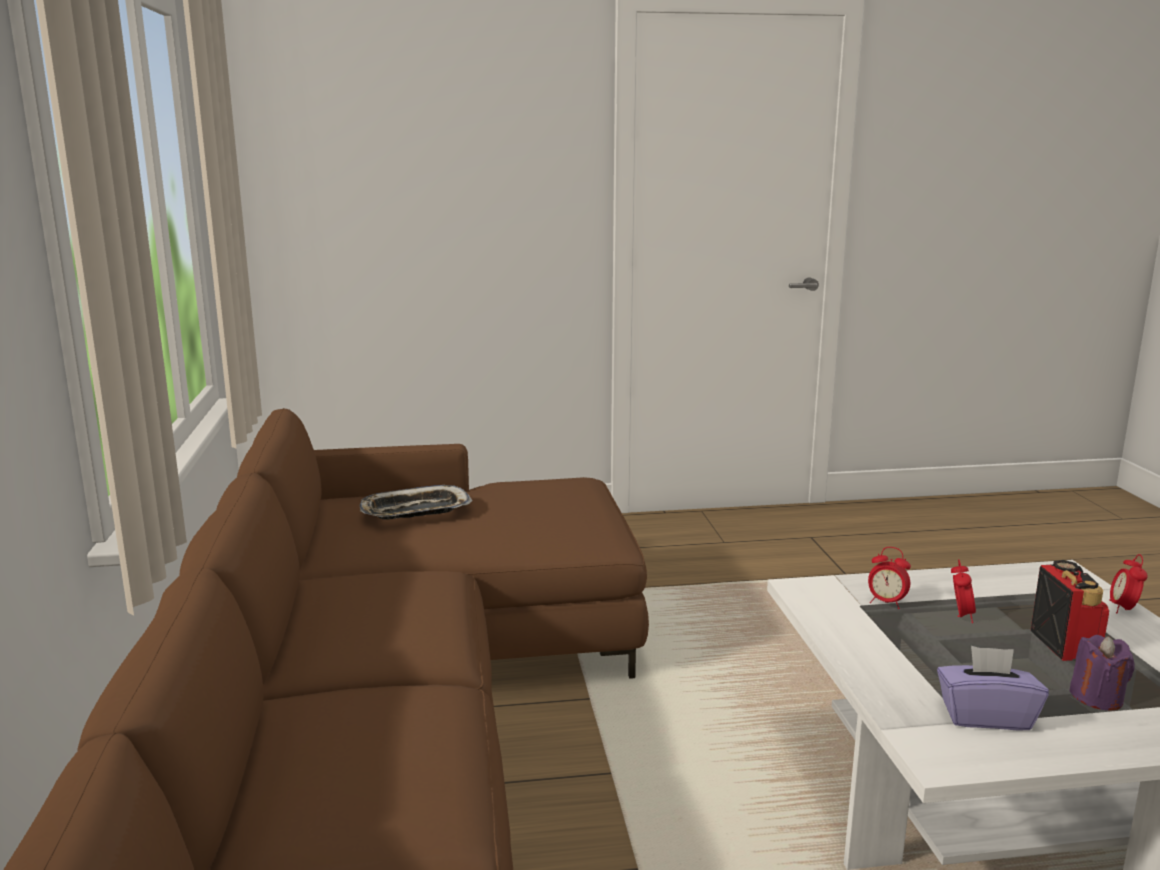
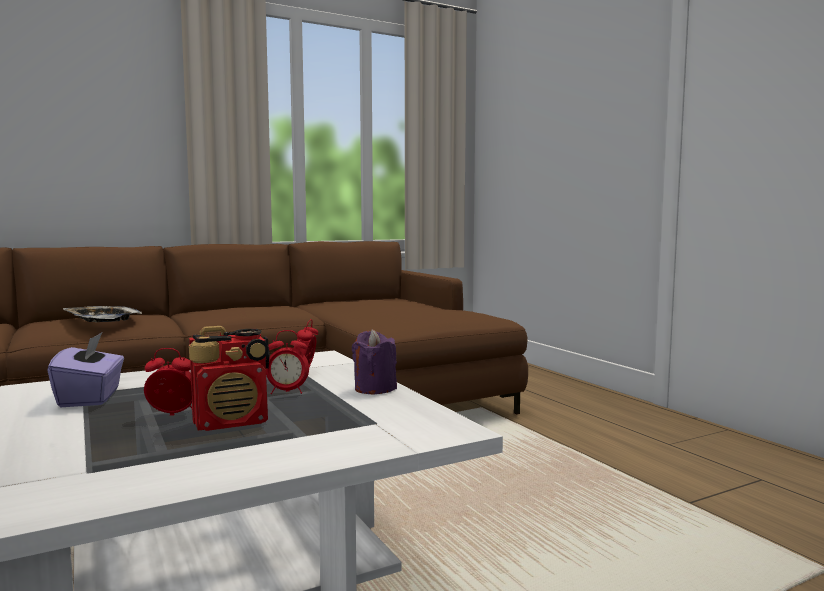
camera: 70 degrees right, 10 degrees down
(415, 511) = (382, 301): tray -> tray (101, 319)
(1097, 697) = (112, 430): purple candle -> purple candle (375, 388)
(1123, 609) = (346, 452): alarm clock -> alarm clock (172, 414)

